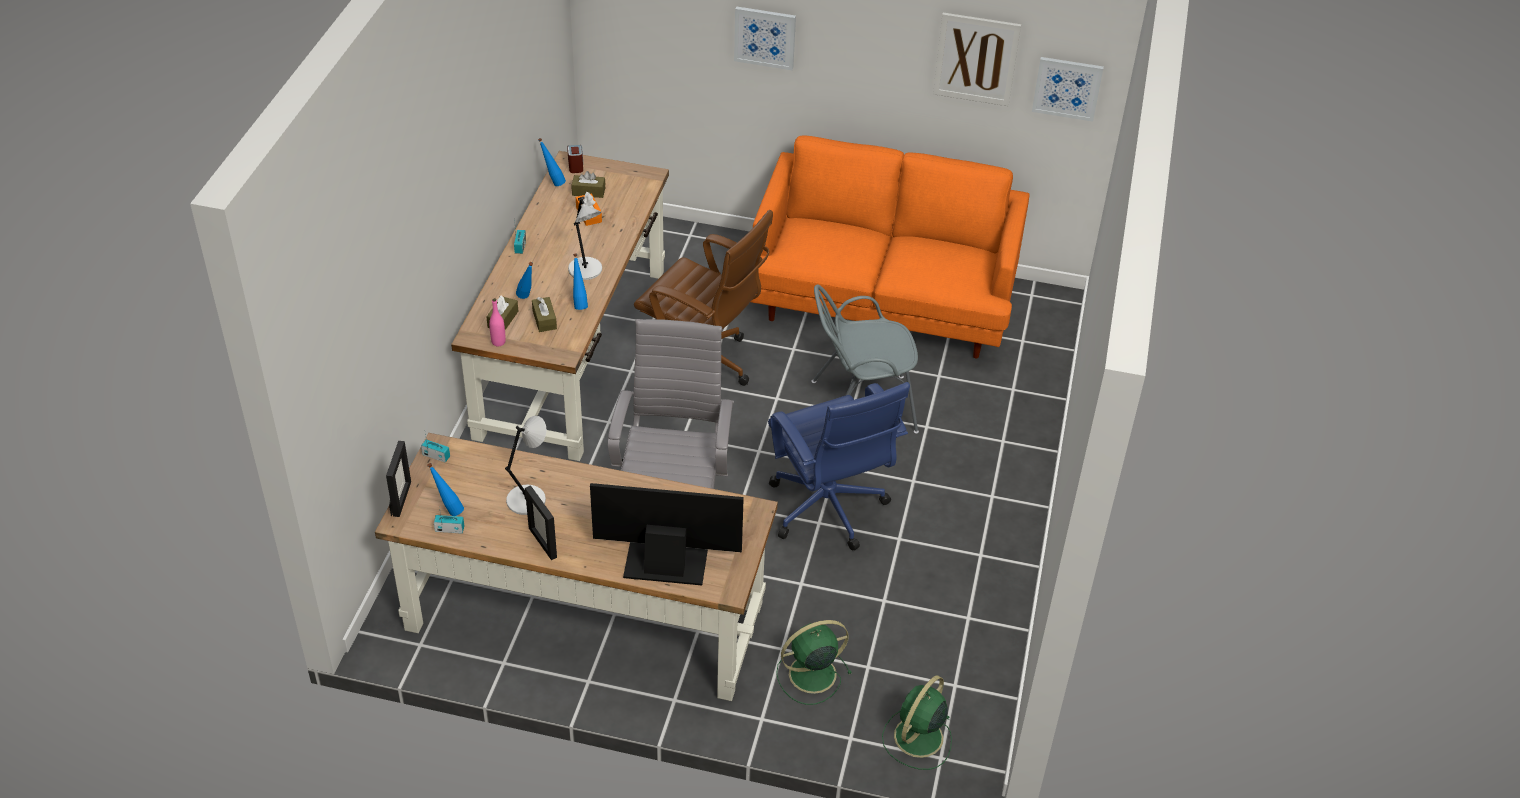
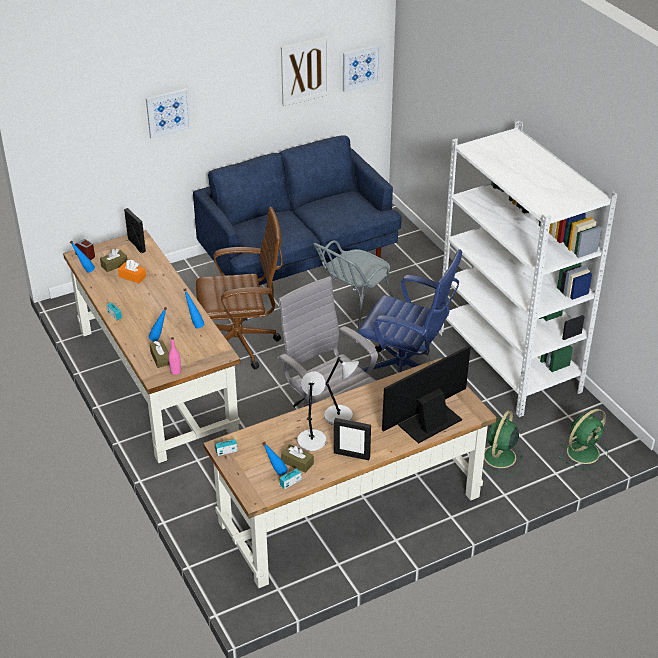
camera: 40 degrees left, 5 degrees down
(401, 498) = (238, 486): picture frame -> picture frame (136, 245)
(544, 320) = (186, 344): brown tissue box -> brown tissue box (297, 463)
(586, 270) = (173, 306): grey table lamp -> grey table lamp (340, 416)
(881, 304) = (297, 260): orange sofa -> blue sofa
(917, 738) = (584, 451): green fan -> green fan turned 120 degrees counterclockwise
(969, 574) = (508, 361): none -> white bookcase

